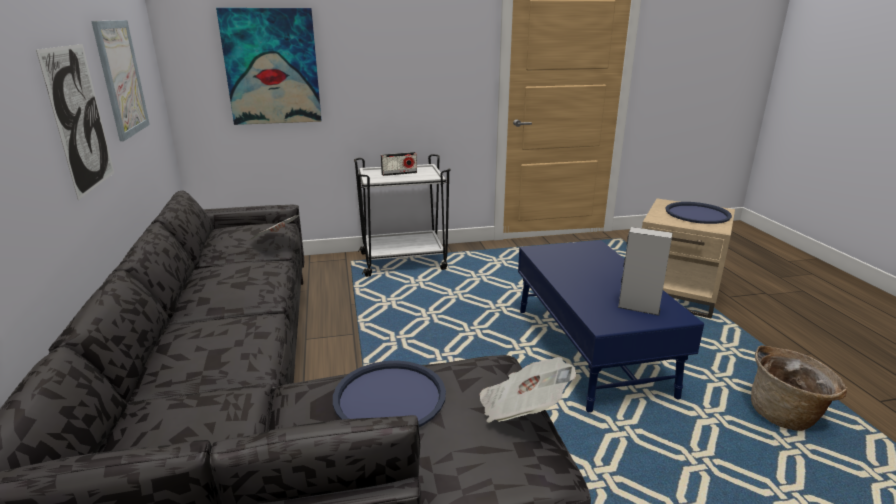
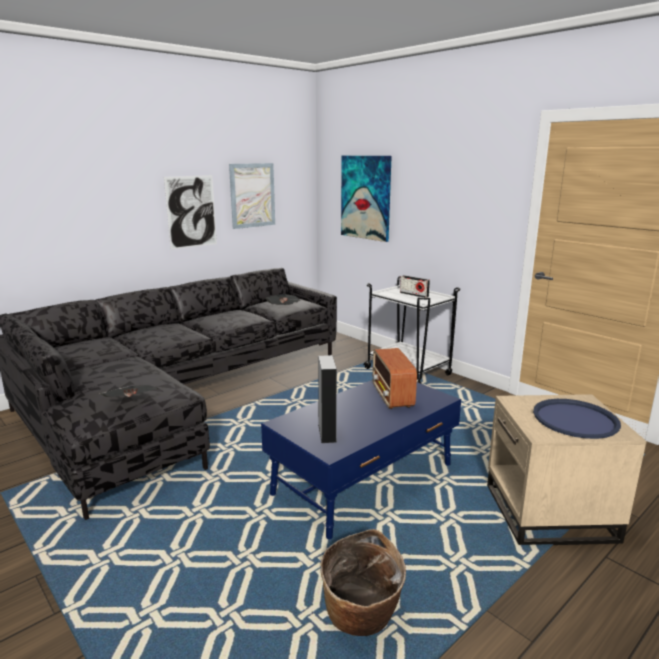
camera: 60 degrees right, 5 degrees down
(390, 397) = (127, 374): blue tray -> none
(577, 261) = (392, 396): none -> radio

